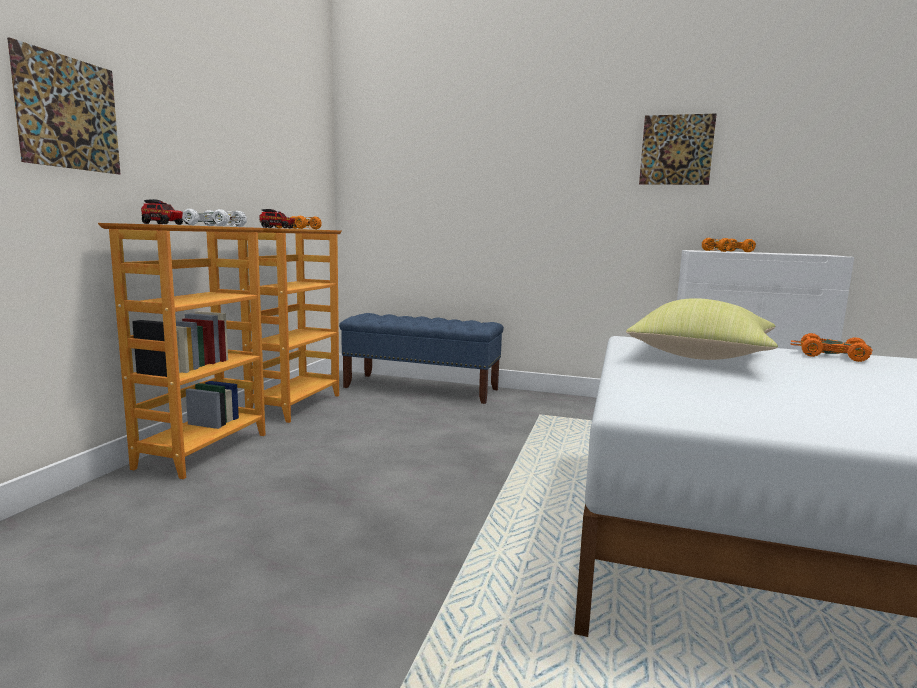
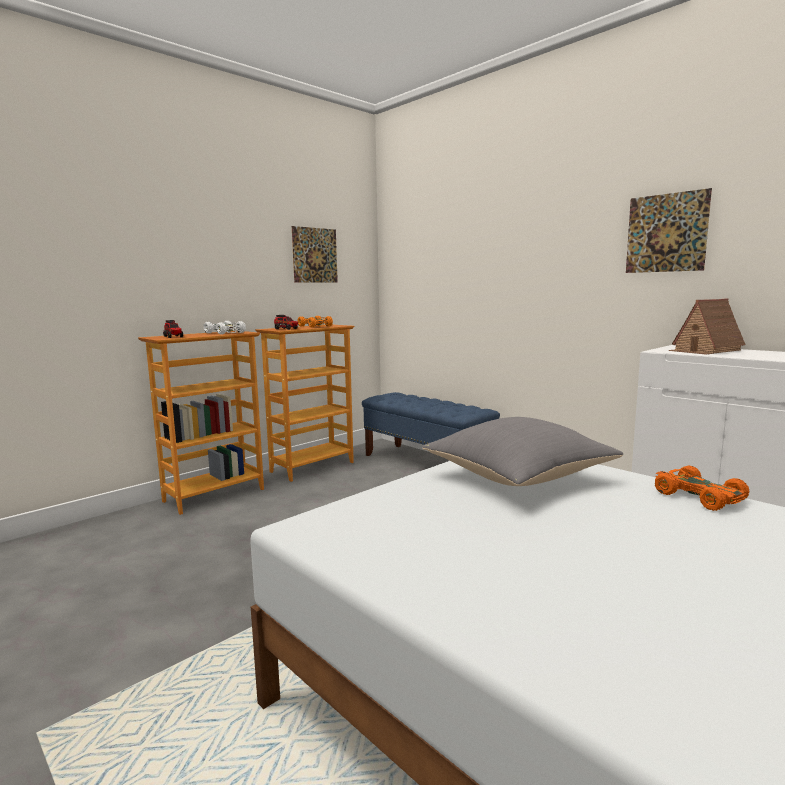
camera: 30 degrees right, 0 degrees up
(68, 113) = (120, 268): picture -> picture (315, 255)
(701, 357) = (519, 480): yellow pillow -> grey pillow
(726, 251) = (705, 350): orange toy car -> toy house

